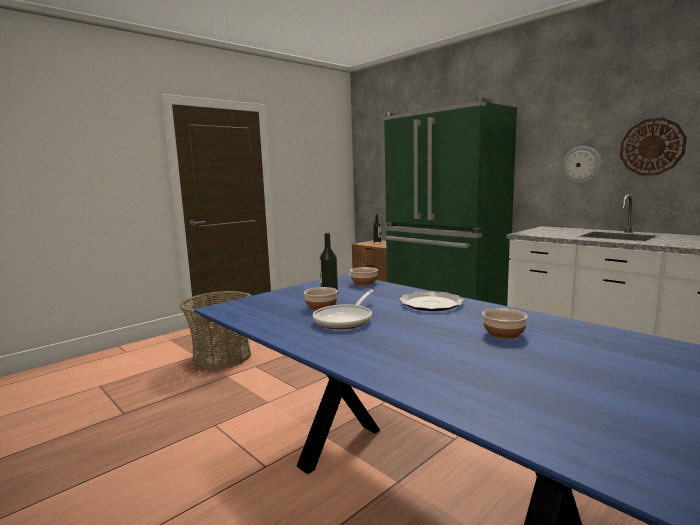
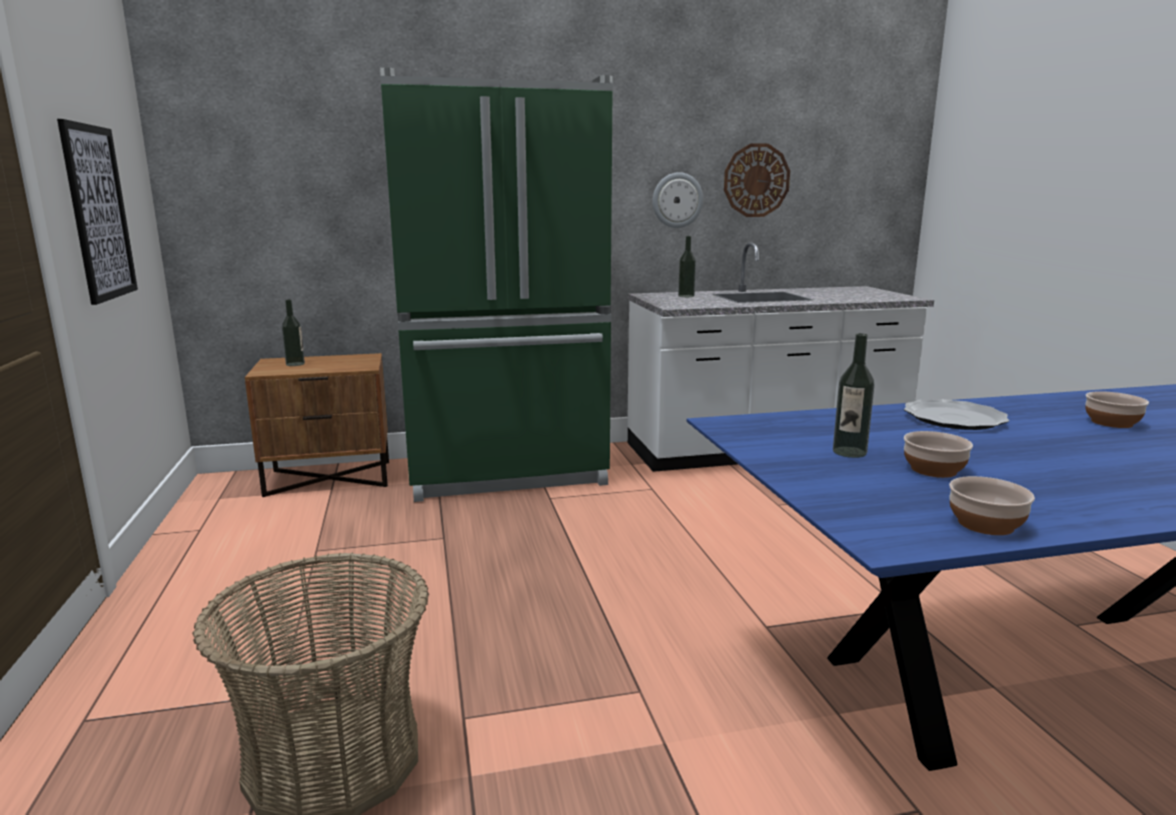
camera: 60 degrees left, 5 degrees up
(306, 178) = (98, 213): none -> picture
(345, 319) = (1023, 469): frying pan -> none
(364, 283) = (783, 421): bowl -> bowl (985, 523)
(565, 230) = (686, 296): none -> bottle

